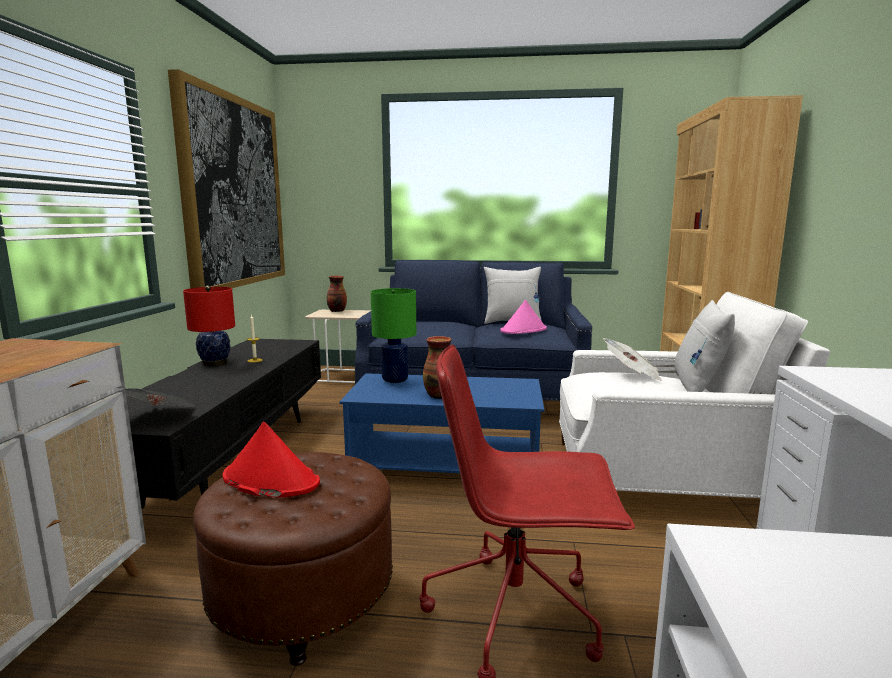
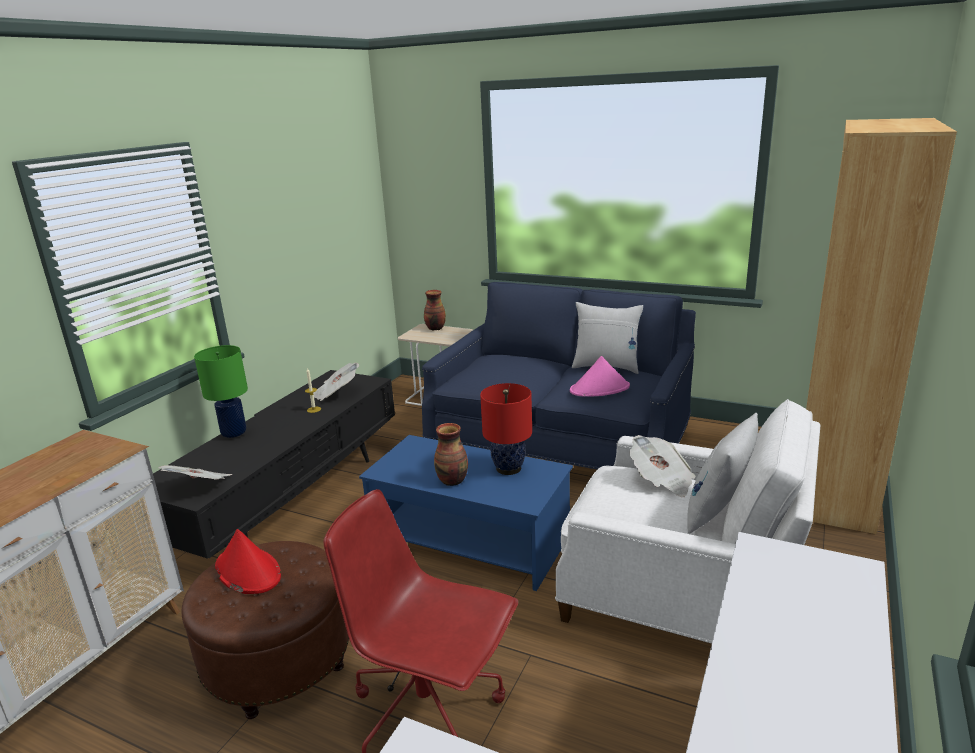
camera: 20 degrees right, 10 degrees up
(215, 362) = (279, 409): red table lamp -> red table lamp (509, 468)
(233, 192) = (315, 218): picture -> none
(270, 350) = (336, 394): none -> newspaper
(395, 381) = (427, 451): green table lamp -> green table lamp (234, 434)

